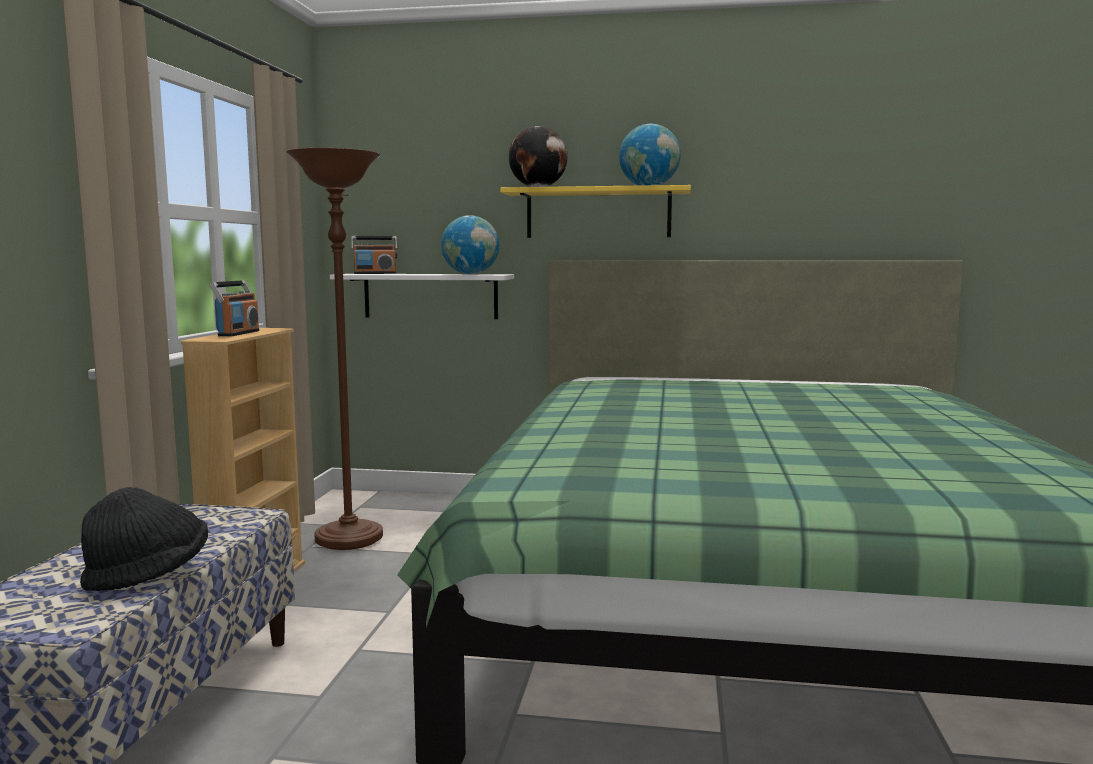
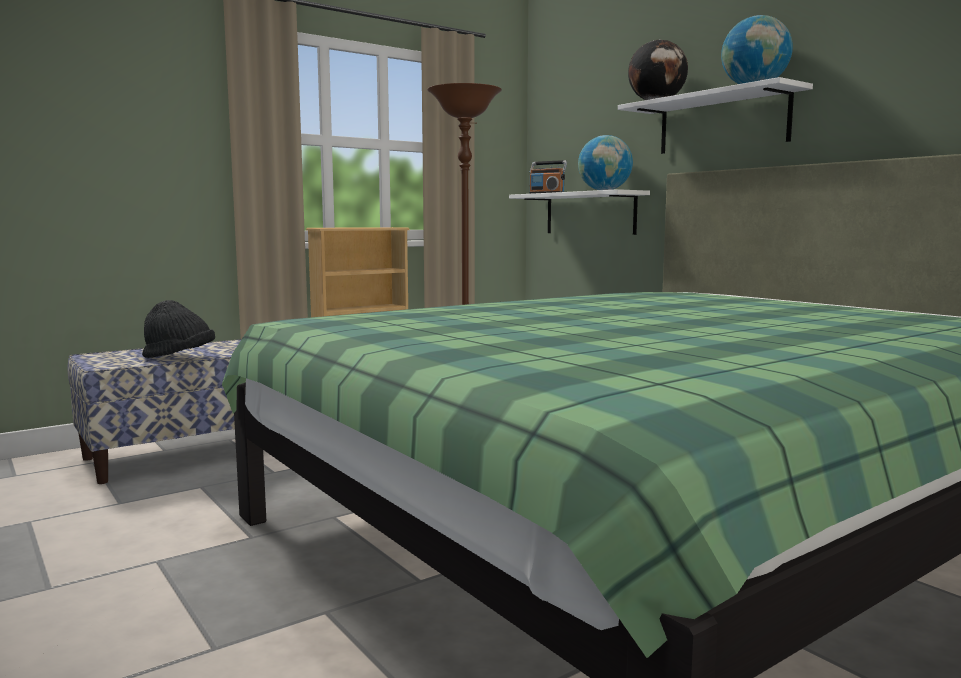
camera: 45 degrees right, 0 degrees up
(238, 333) = (354, 227): radio -> none
(598, 213) = (722, 123): yellow shelf -> white shelf

